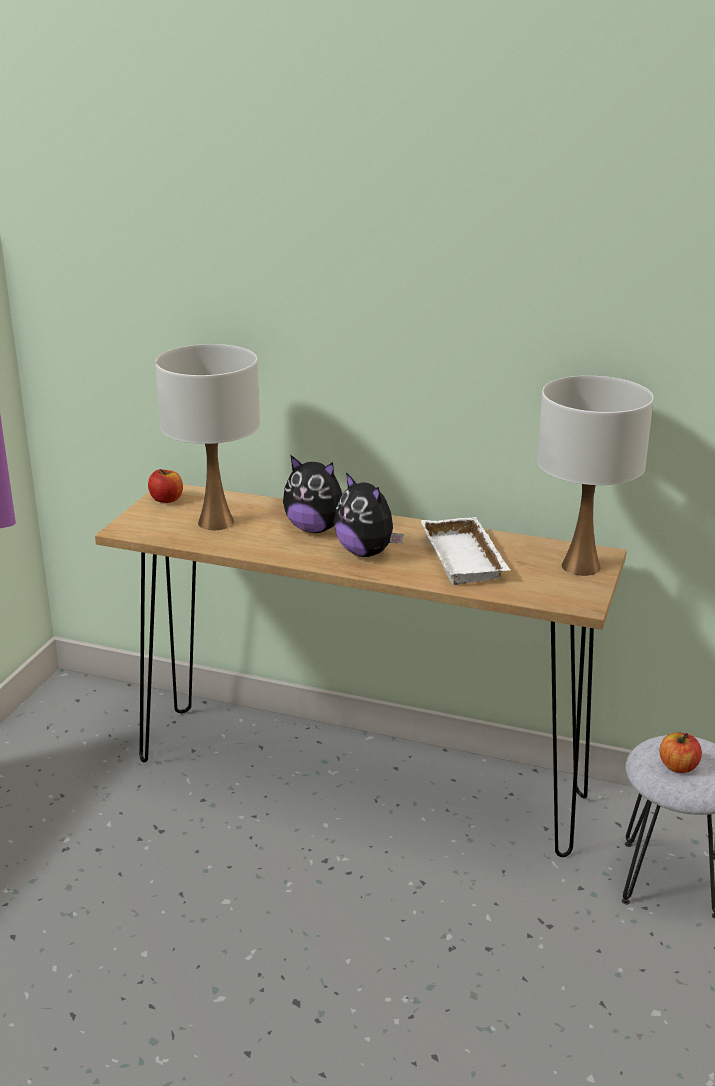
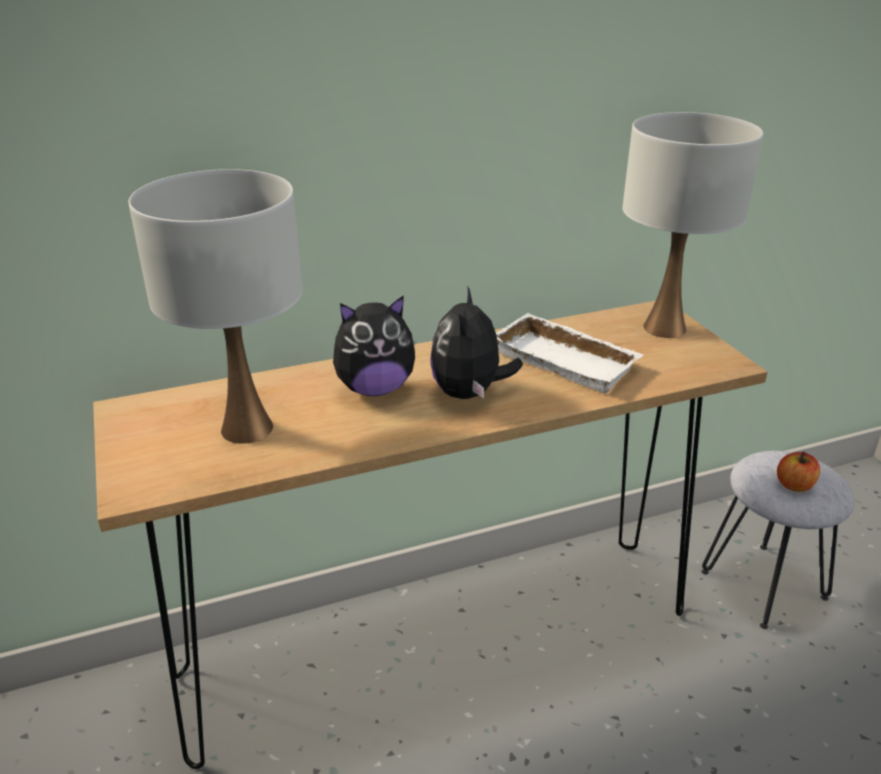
camera: 40 degrees left, 5 degrees up
(166, 499) = (137, 424): apple -> none
(366, 552) = (469, 393): plush toy -> plush toy turned 90 degrees clockwise

